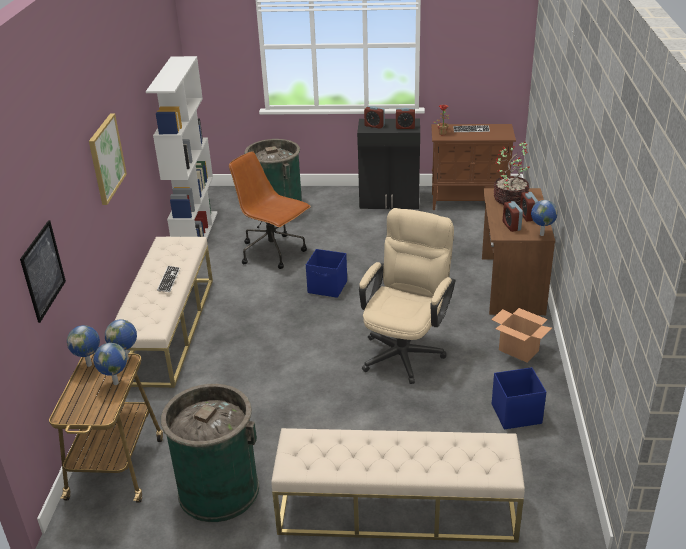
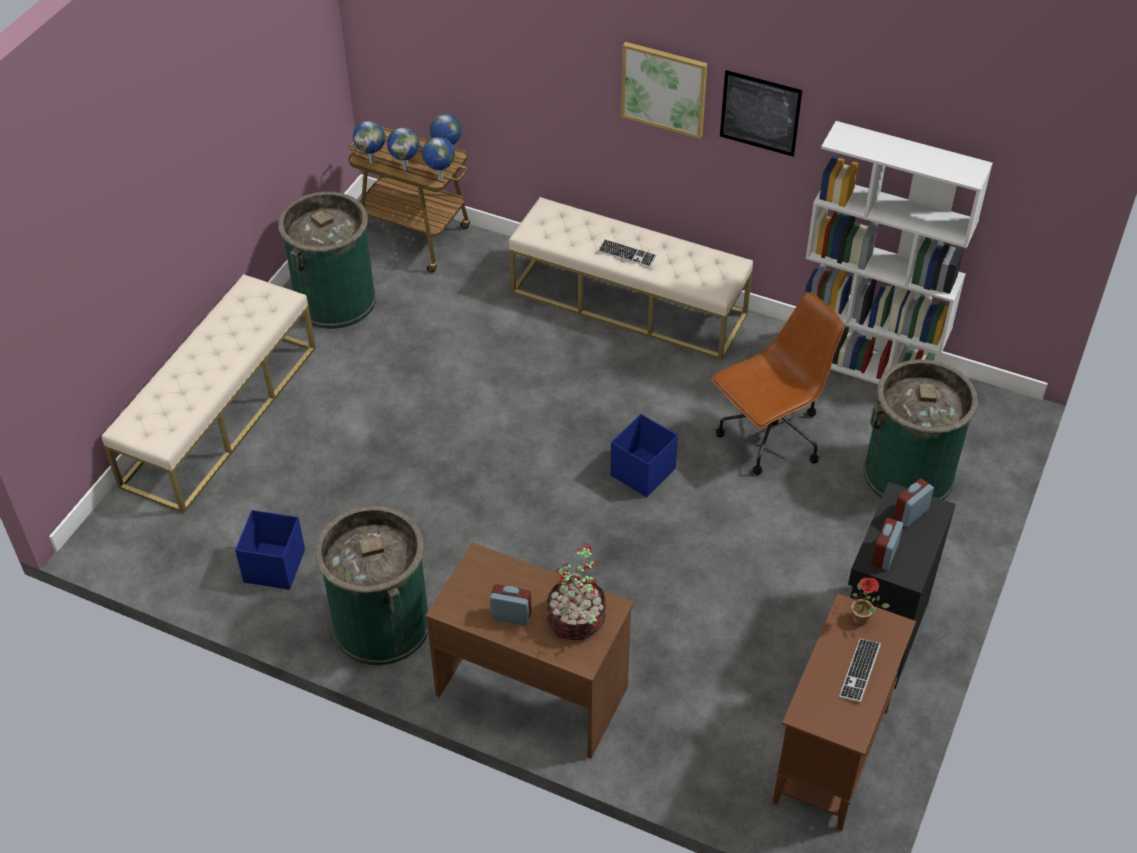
camera: 110 degrees right, 15 degrees up
(43, 270) = (458, 49): picture -> picture (760, 113)
(405, 350) = (454, 507): beige office chair -> none
(511, 226) = (494, 582): alarm clock -> none
(518, 350) = (381, 624): cardboard box -> green trash can
(541, 234) = (450, 606): globe -> globe (372, 161)

